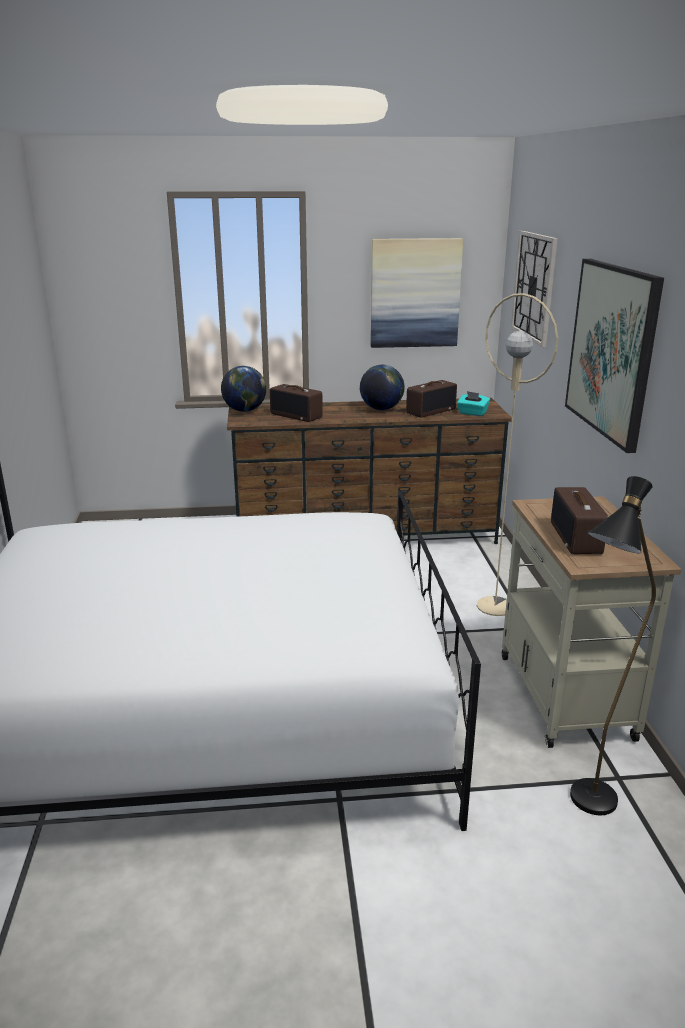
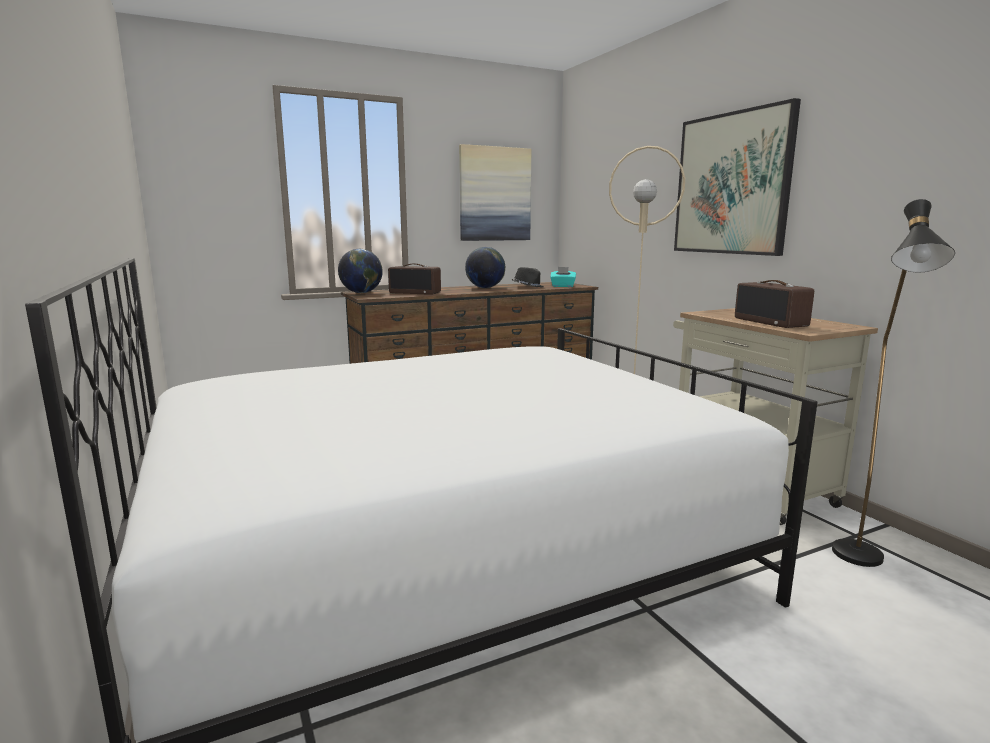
camera: 20 degrees left, 10 degrees down
(430, 411) = (527, 287): radio -> black hat
(534, 287) = (608, 174): wall clock -> none

